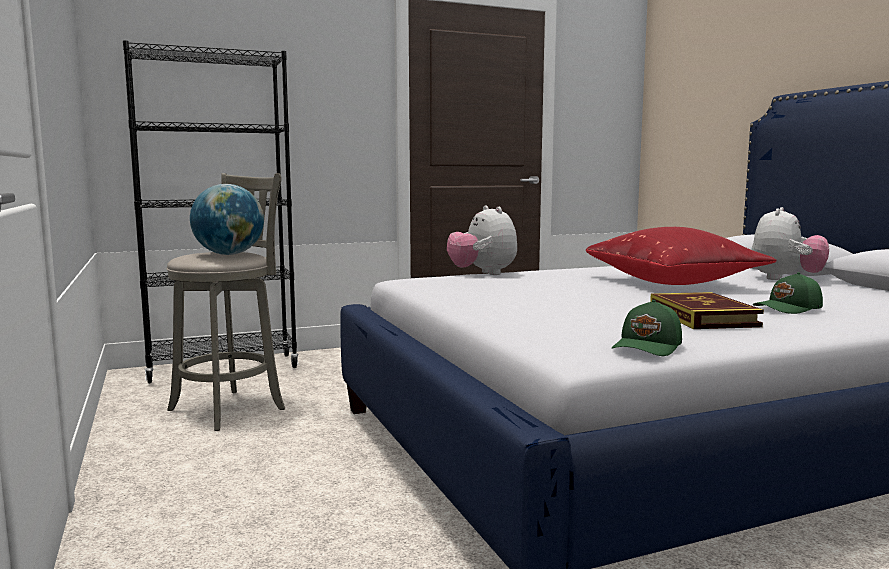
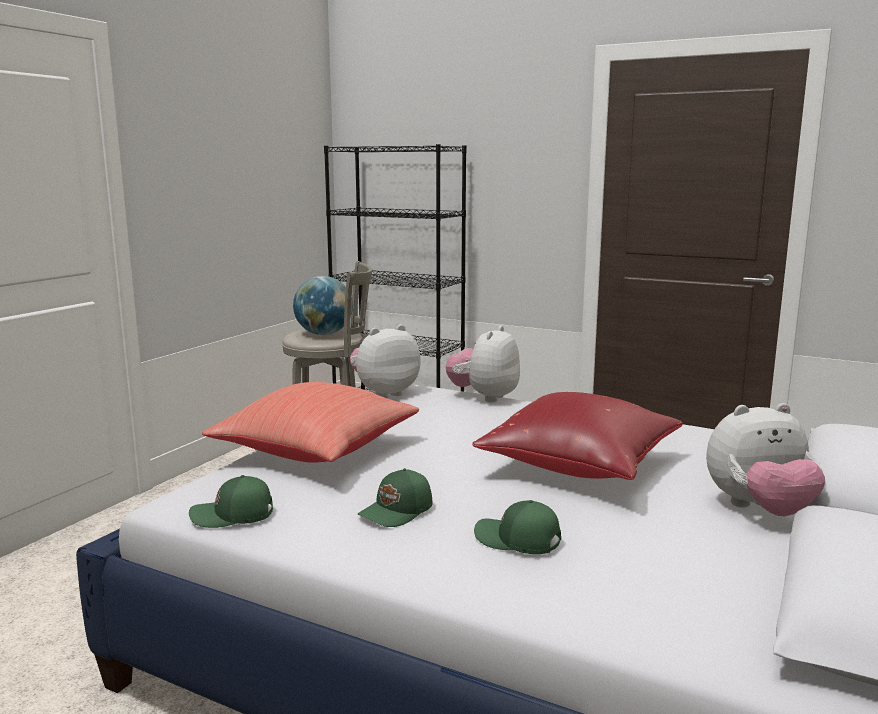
camera: 50 degrees right, 5 degrees up
(407, 284) = (384, 393): none -> plush toy
(528, 313) = (318, 452): none -> red pillow
(702, 317) = (397, 511): book -> green cap

